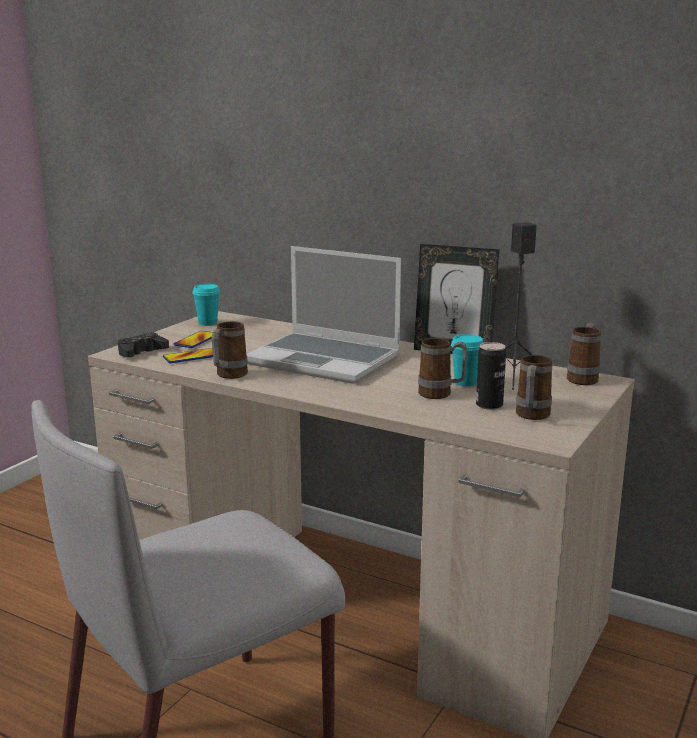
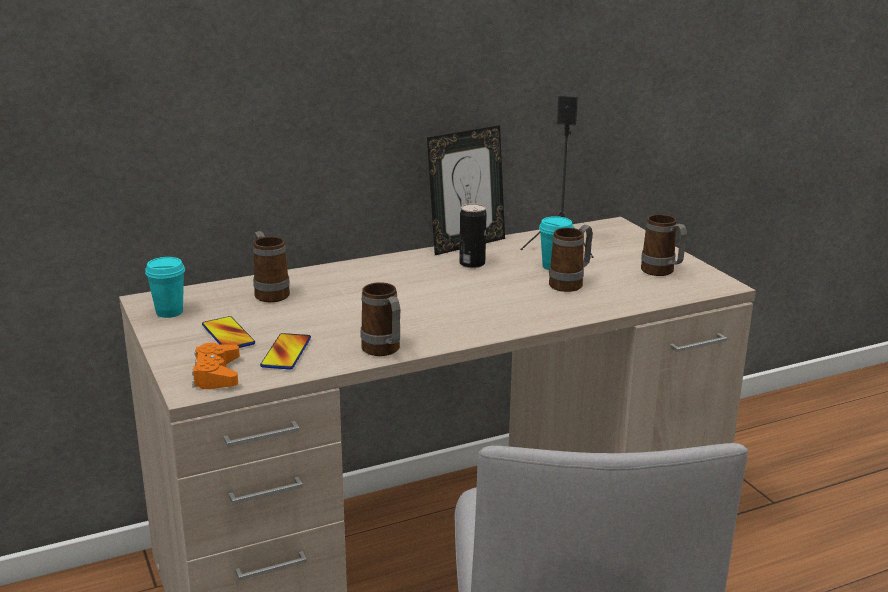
camera: 55 degrees left, 5 degrees up
(141, 352) = (216, 374): black game controller -> orange game controller
(325, 360) = (406, 296): laptop -> none
(489, 405) = (619, 276): can -> can (472, 264)
(583, 378) = (599, 229): mug -> mug (269, 293)

